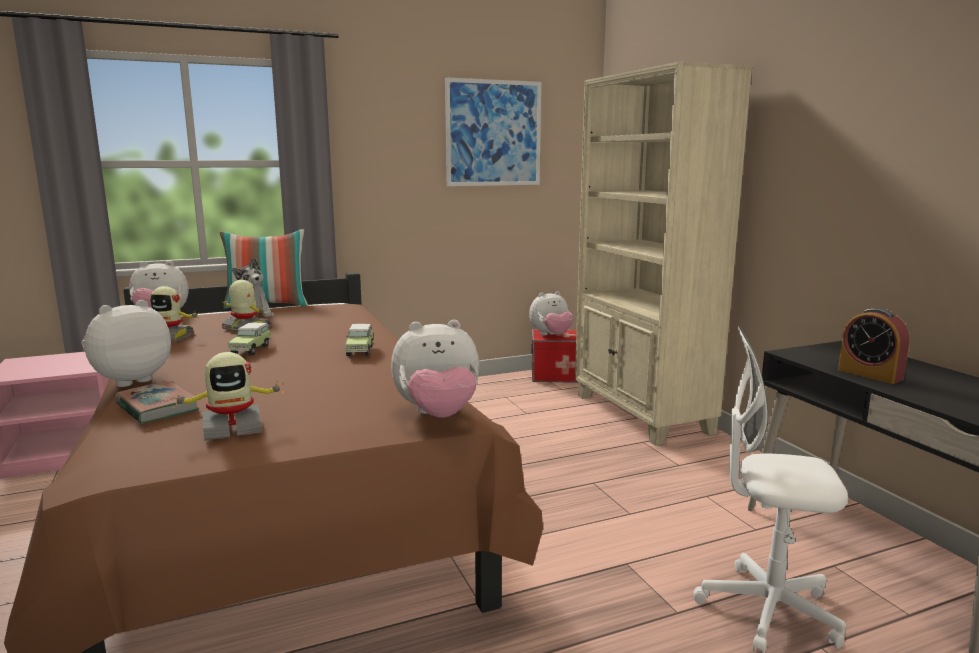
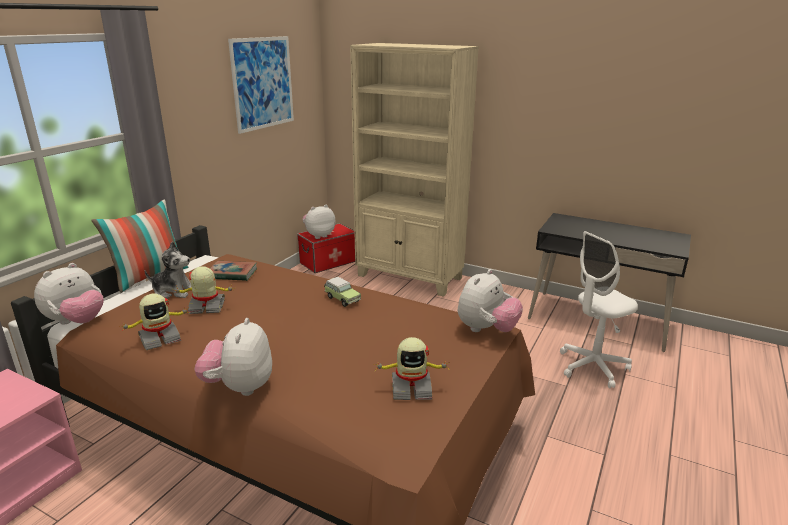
camera: 40 degrees left, 10 degrees up
(157, 407) = (325, 397): book -> book (232, 274)
(232, 428) = (411, 388): toy robot -> toy robot turned 60 degrees clockwise
(251, 349) = (264, 325): toy car -> none
(551, 335) = (319, 235): plush toy -> plush toy turned 150 degrees counterclockwise
(870, 374) = (597, 235): alarm clock -> none

